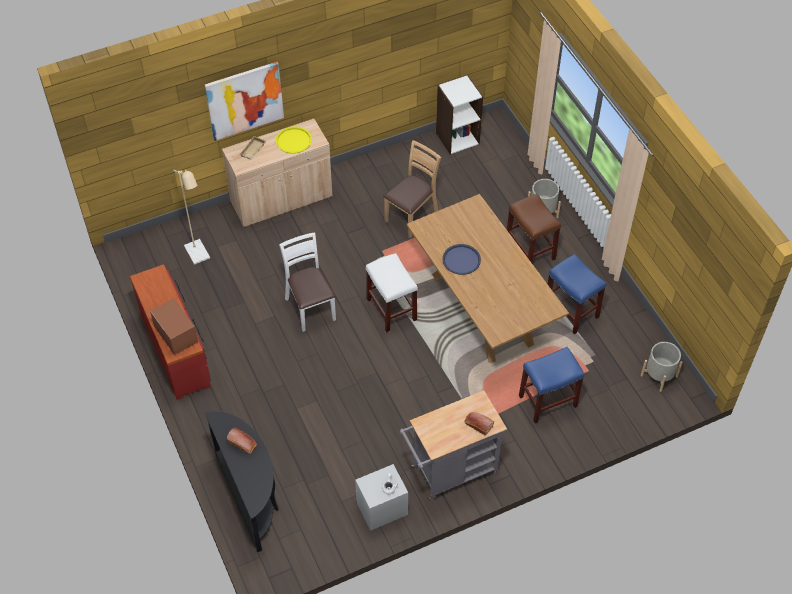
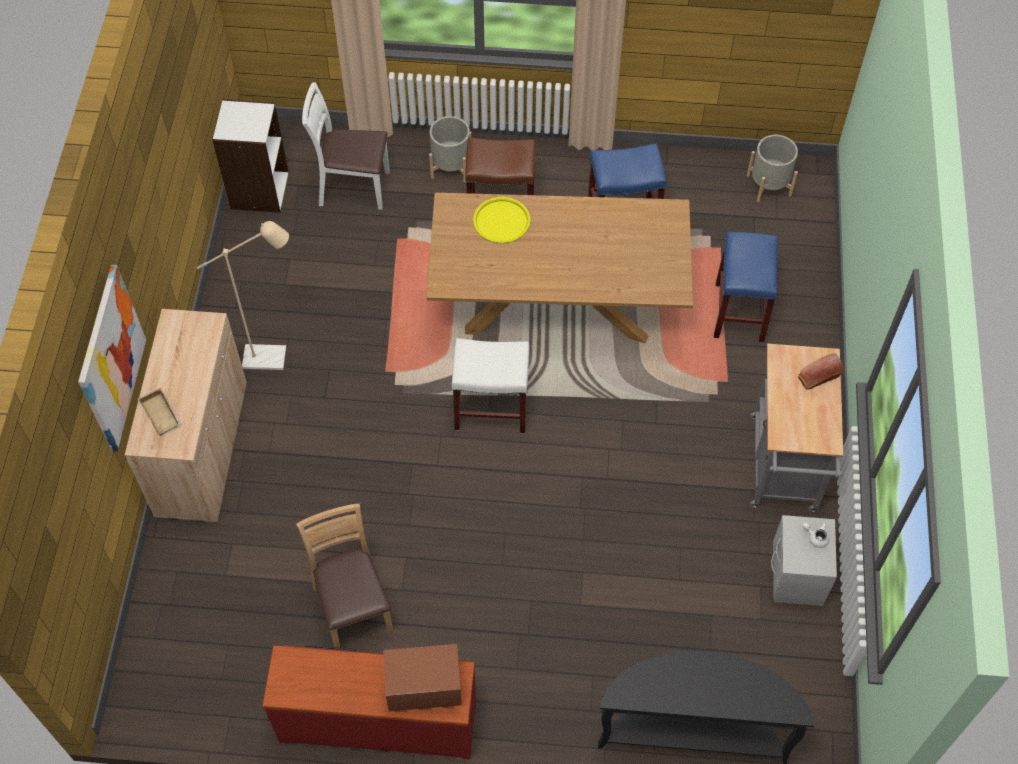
camera: 60 degrees left, 5 degrees up
(199, 256) = (225, 608): beige floor lamp -> beige floor lamp (273, 358)
(243, 444) = (684, 678): bread -> none
(293, 140) = (184, 353): yellow tray -> yellow tray (501, 221)
(310, 308) = (423, 505): white chair -> white chair (353, 187)
(411, 216) = (352, 308): brown chair -> brown chair (353, 609)
(461, 260) = (531, 267): blue tray -> none

